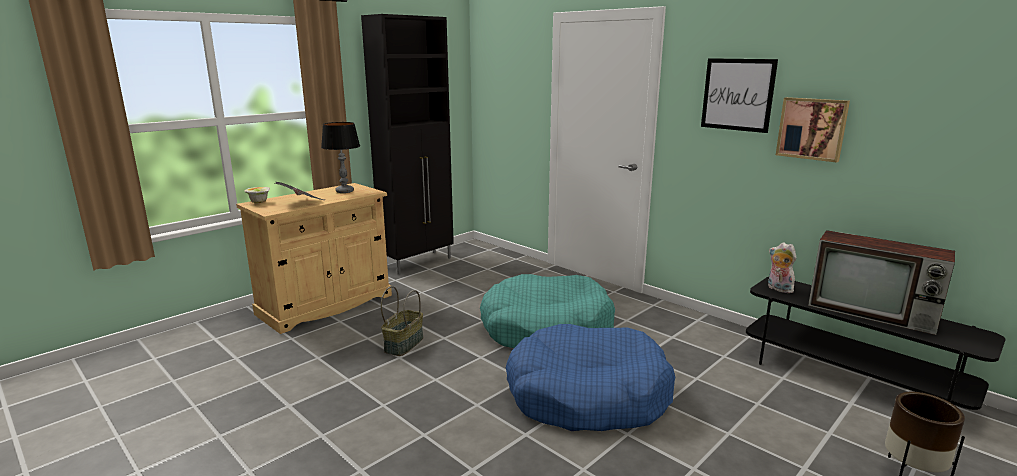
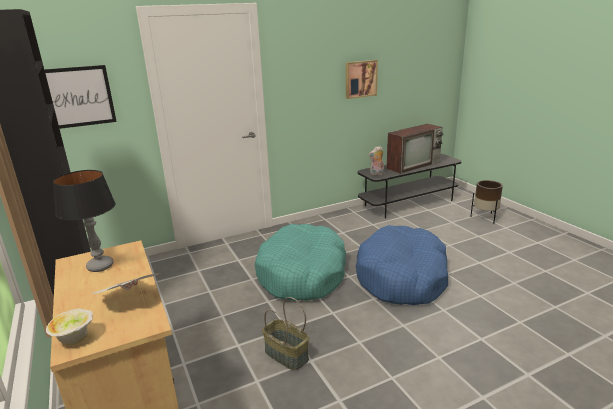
camera: 70 degrees left, 5 degrees up
(737, 94) = (318, 65): picture -> picture (80, 96)

